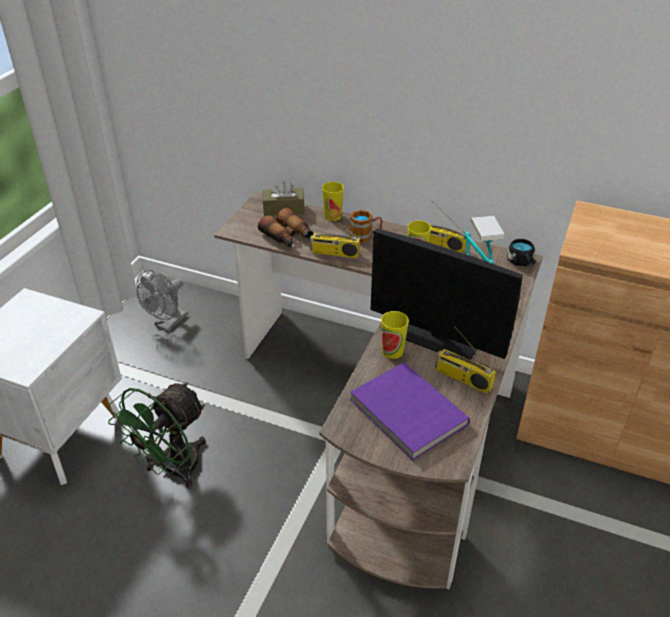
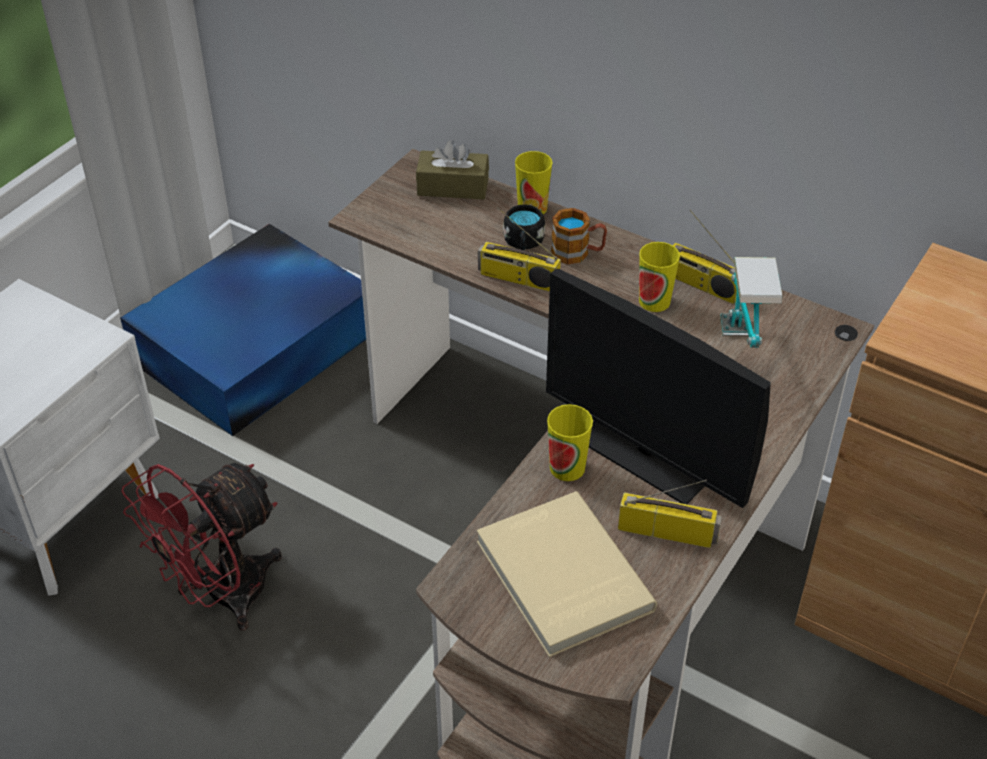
camera: 10 degrees right, 5 degrees up
(168, 324) = (258, 345): grey fan -> blue storage box
(172, 470) = (222, 596): green fan -> red fan
(288, 237) = (448, 241): binoculars -> none
(406, 413) = (560, 577): purple book -> beige book
(462, 379) = (668, 531): radio -> radio turned 150 degrees clockwise
(520, 262) = (829, 333): black mug -> black mug (523, 243)

